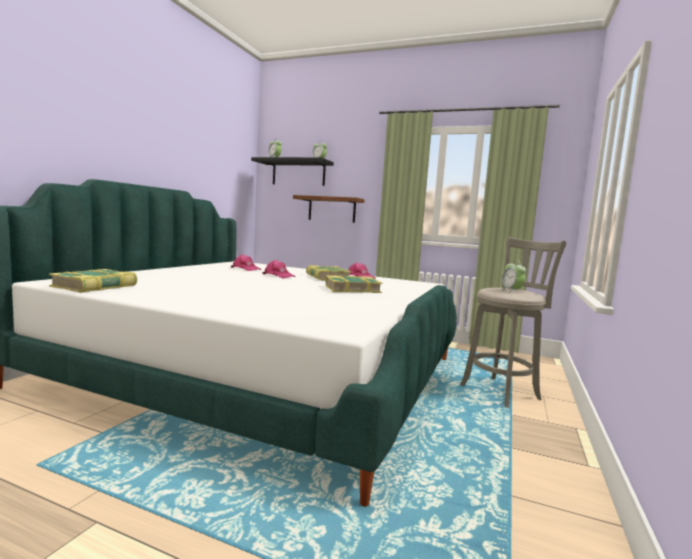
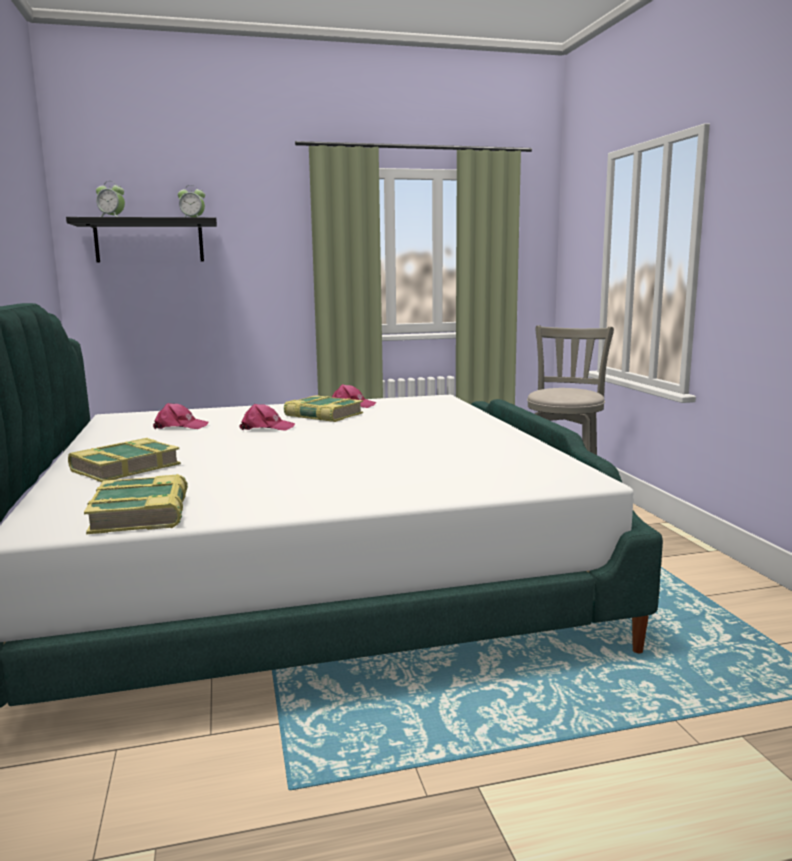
camera: 35 degrees left, 5 degrees up
(332, 209) = (223, 300): shelf -> none
(352, 289) = (412, 427): book -> book (125, 468)
(511, 291) = (571, 392): alarm clock -> none

